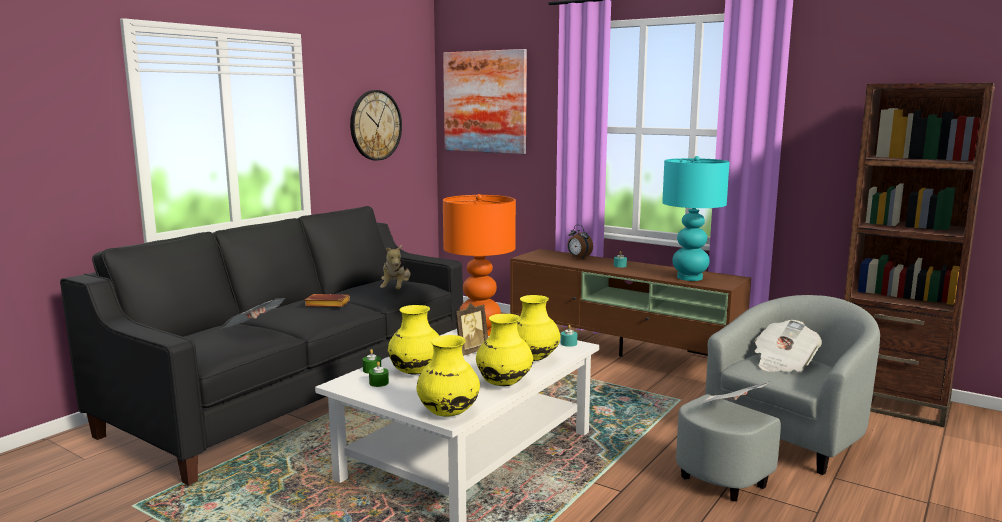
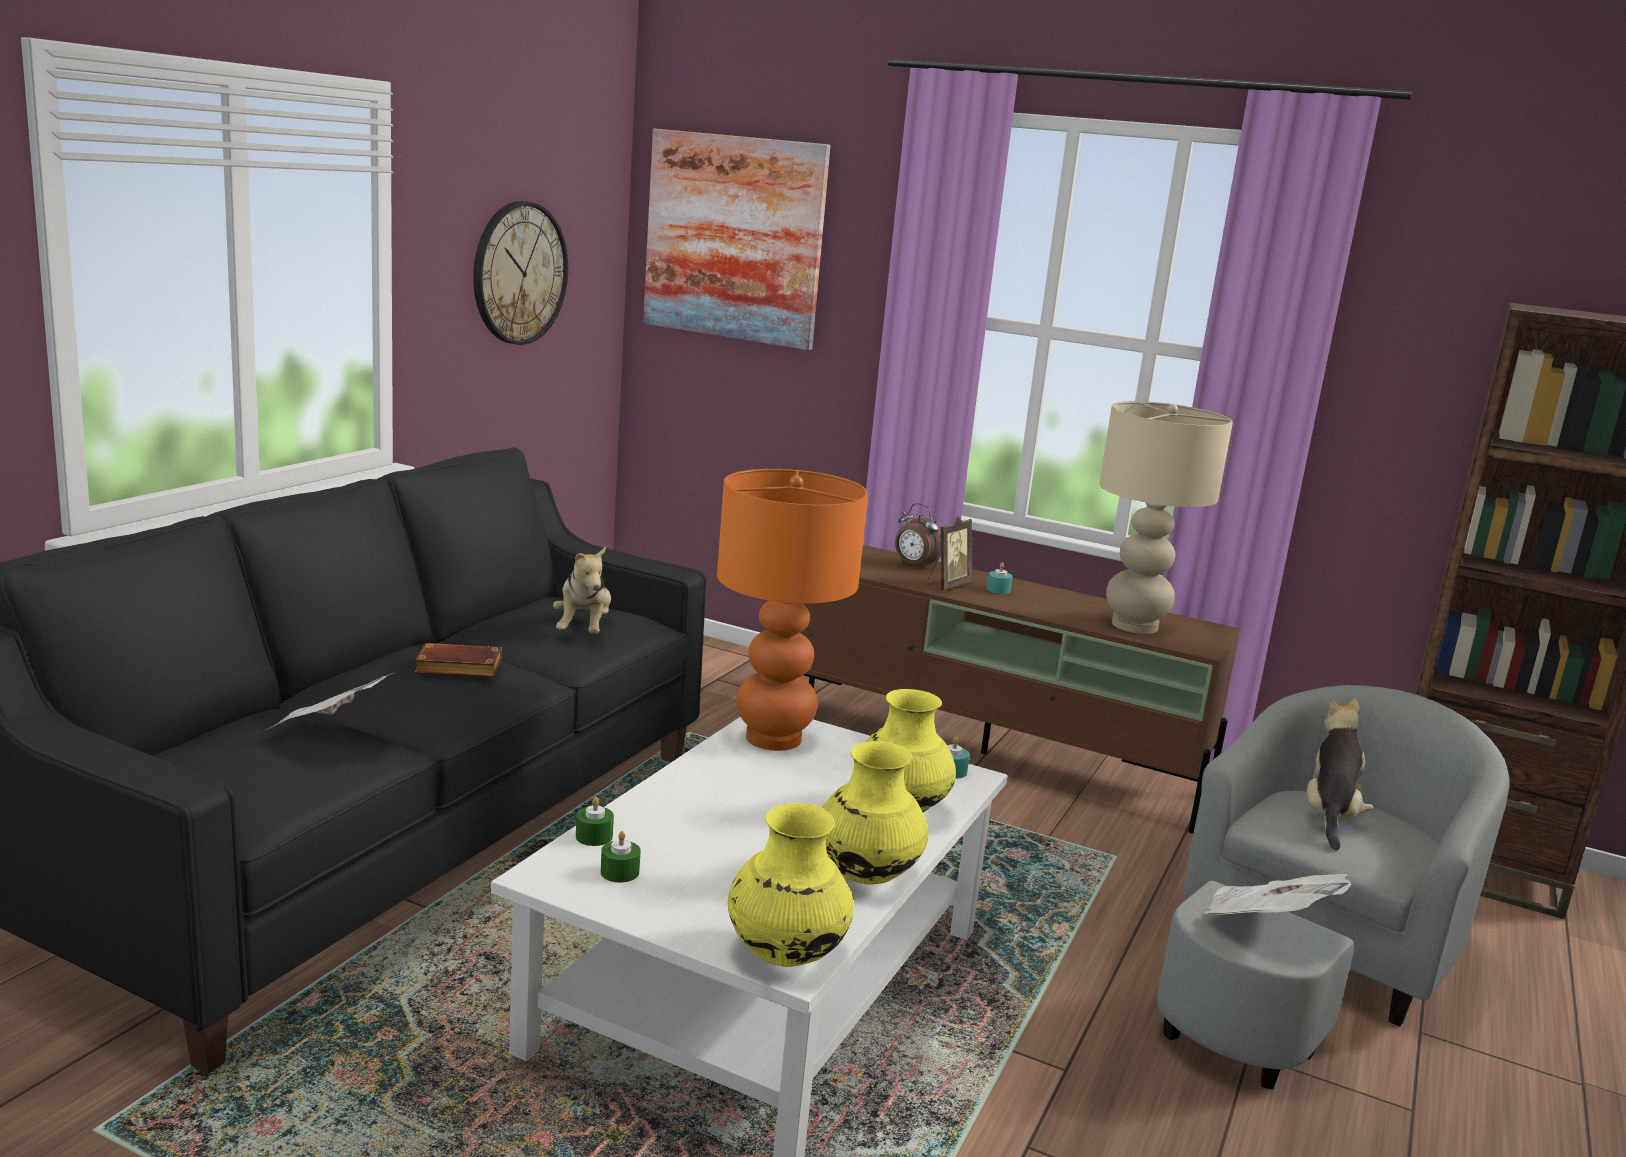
camera: 10 degrees left, 5 degrees up
(416, 372) = (685, 844): yellow vase -> none
(469, 352) = (771, 790): picture frame -> picture frame (947, 585)
(690, 278) = (1135, 626): turquoise table lamp -> beige table lamp
(783, 363) = (1329, 816): newspaper -> plush toy

